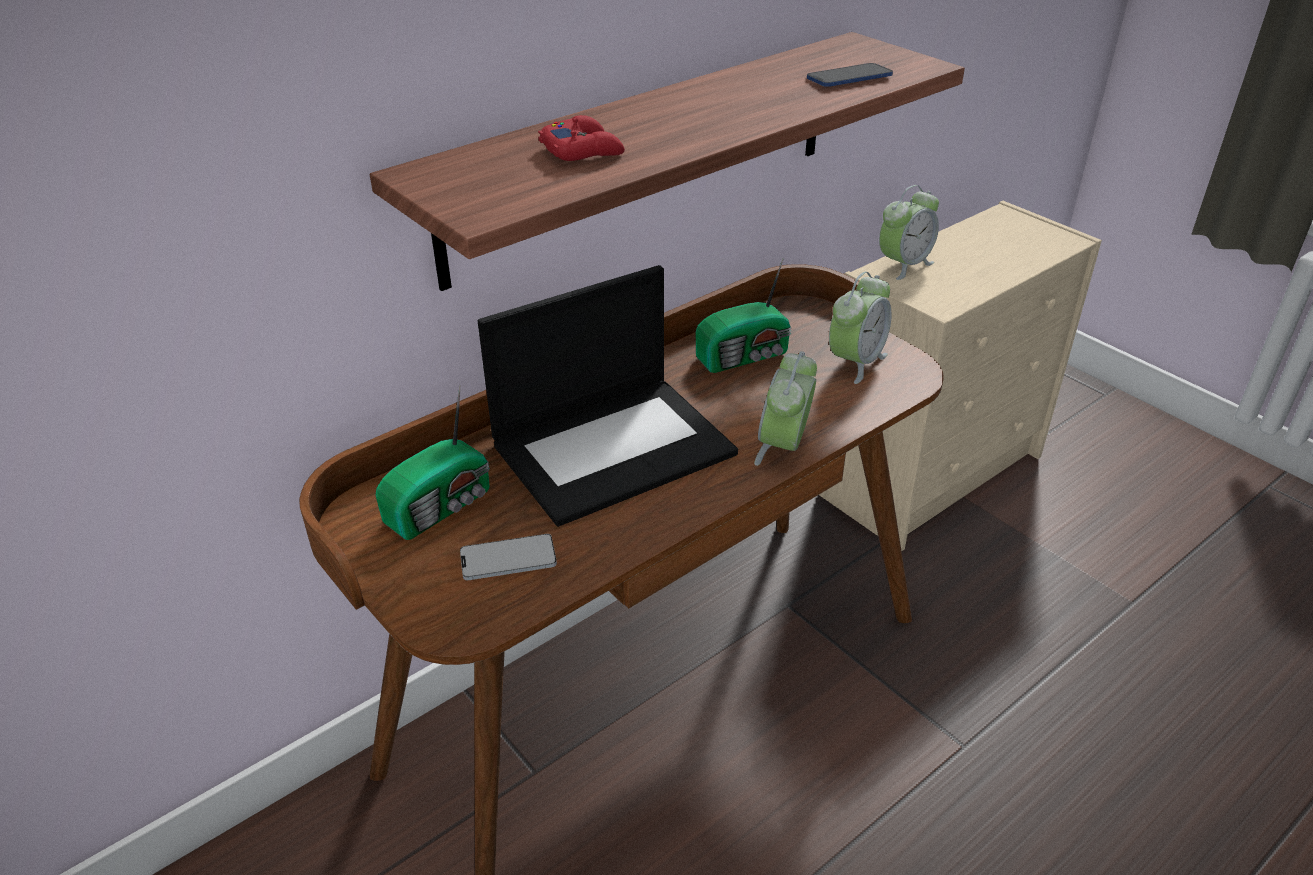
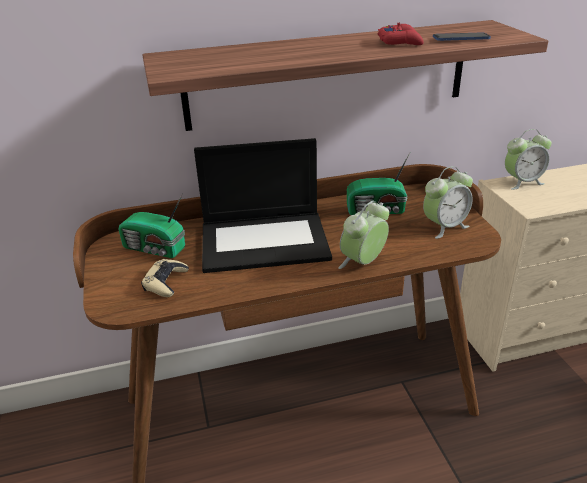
camera: 25 degrees right, 5 degrees down
(442, 506) = (155, 249): radio -> radio turned 45 degrees clockwise
(508, 559) = (165, 282): phone -> beige game controller
(582, 150) = (258, 55): red game controller -> red game controller (400, 42)

